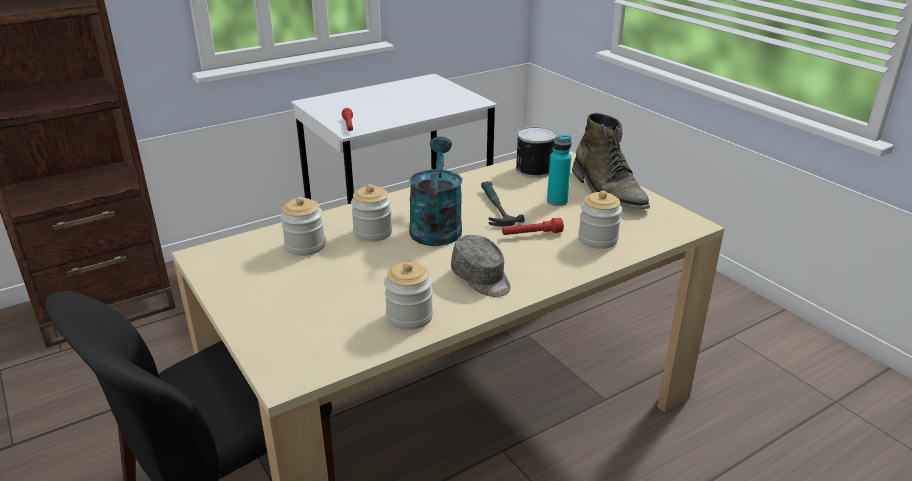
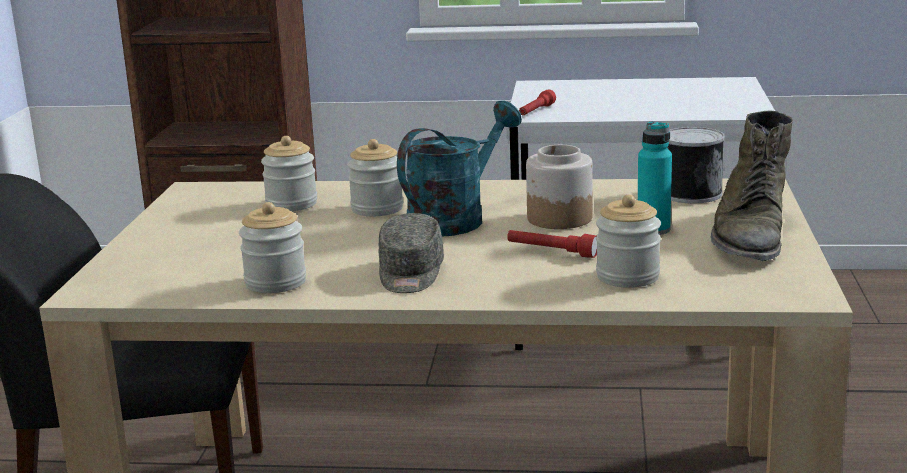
camera: 40 degrees right, 10 degrees down
(495, 208) = (559, 218): hammer -> jar

